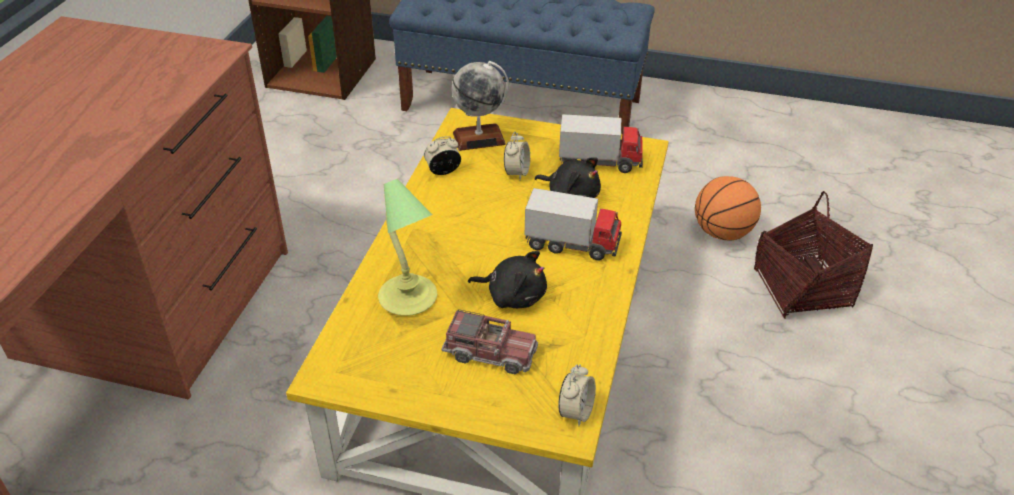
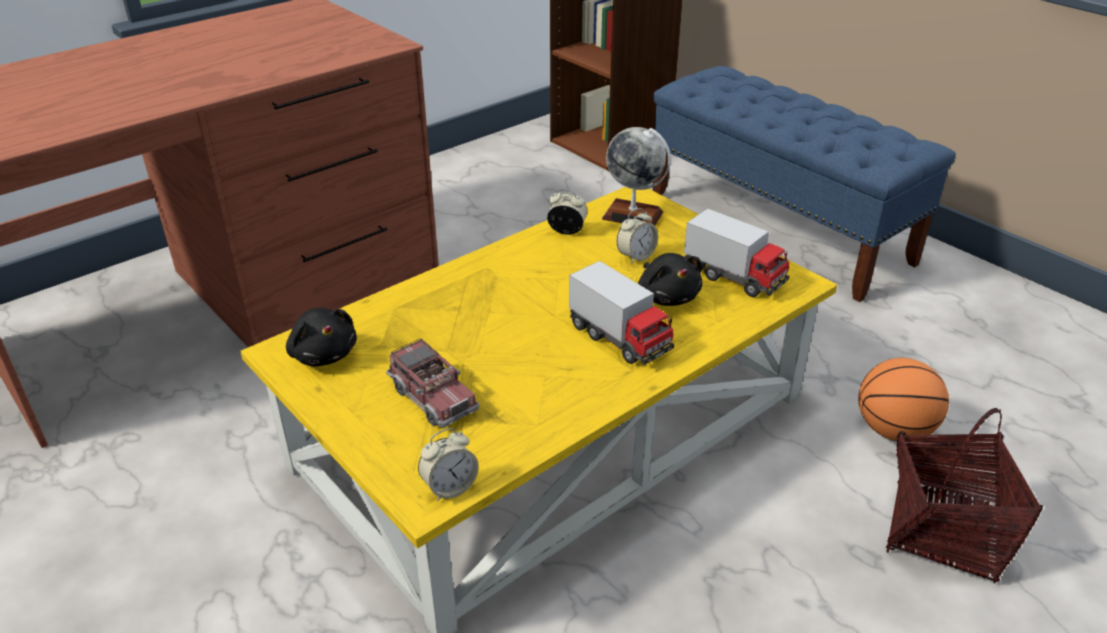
camera: 35 degrees right, 5 degrees down
(408, 298) = (416, 322): table lamp -> none
(513, 296) = (510, 359): black plush toy -> black plush toy (323, 354)

